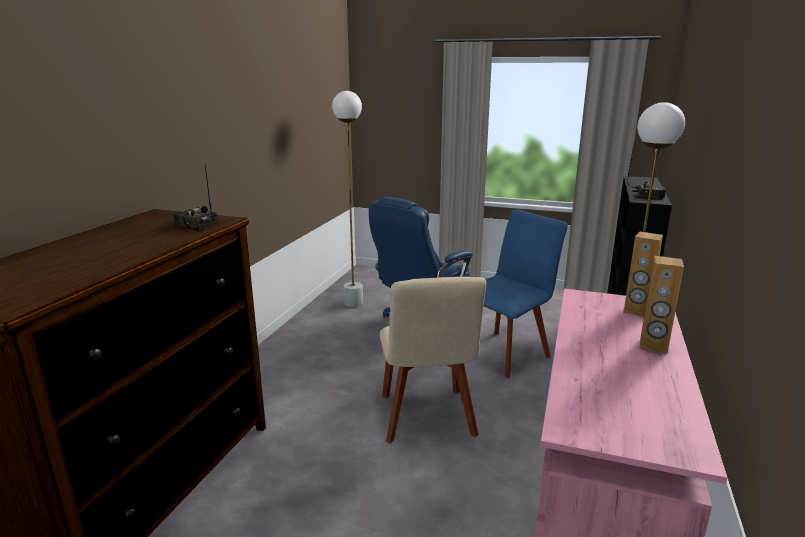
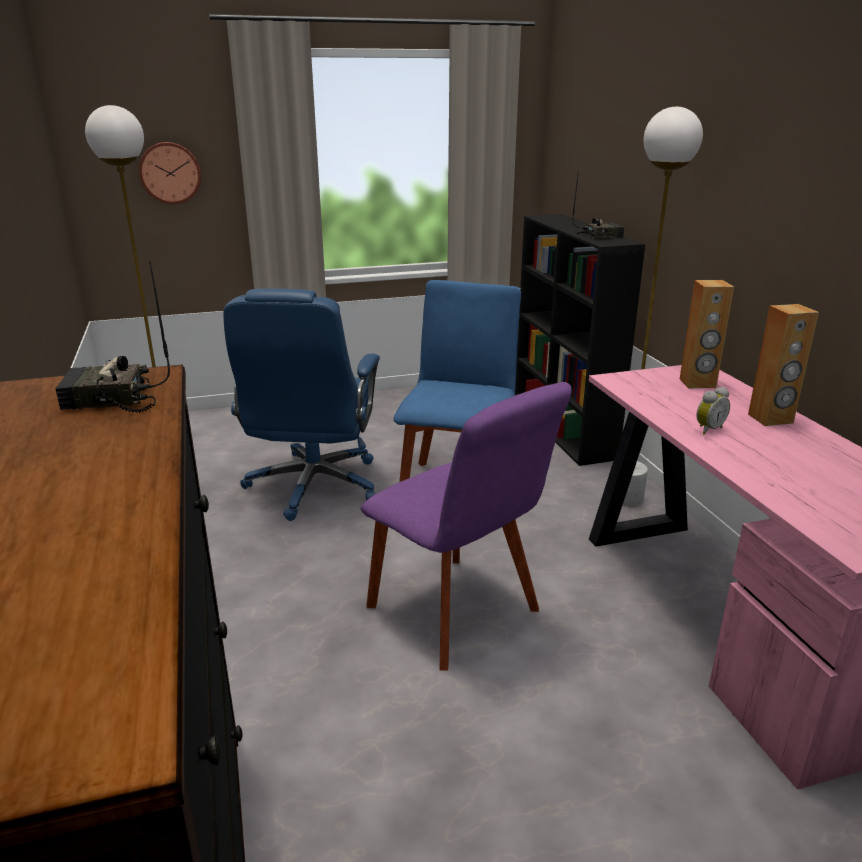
camera: 35 degrees left, 5 degrees up
(405, 128) = (170, 173): none -> wall clock
(427, 418) = (458, 613): beige chair -> purple chair
(590, 338) = (708, 429): none -> alarm clock

